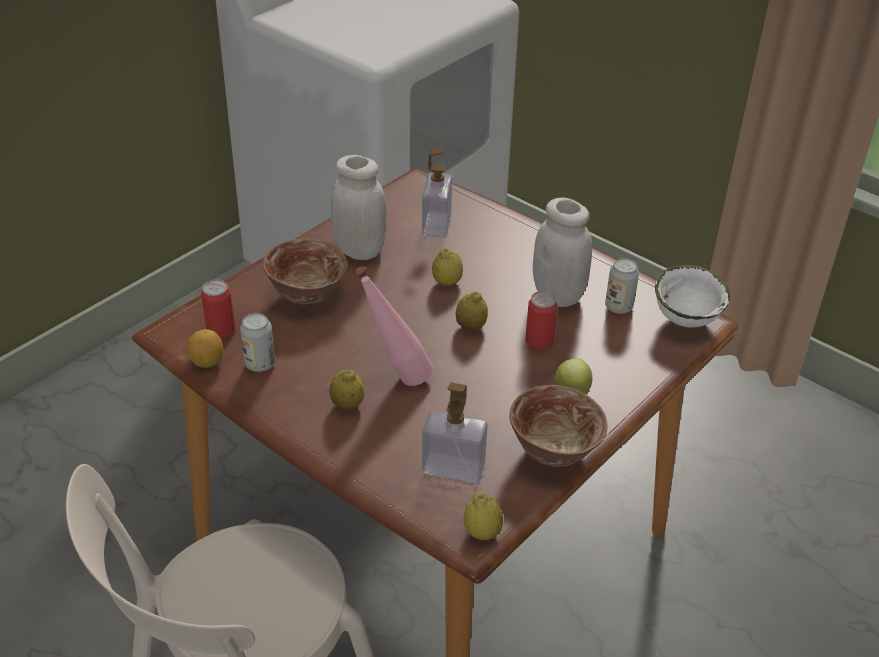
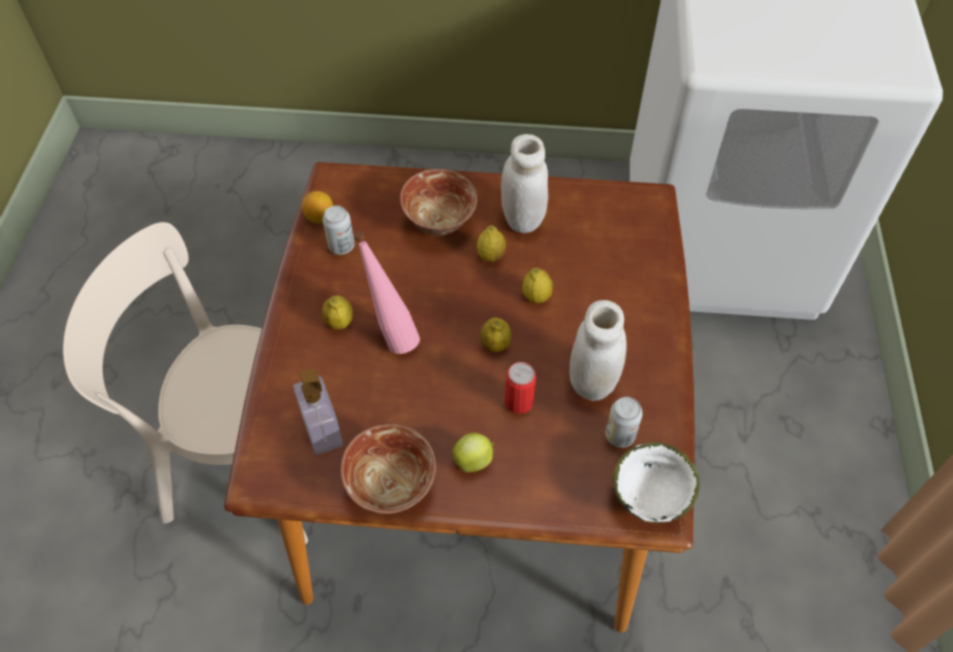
camera: 55 degrees right, 15 degrees up
(221, 329) = (359, 202): can -> none
(436, 225) = (605, 245): soap dispenser -> none
(482, 532) = (268, 487): lemon -> lemon (491, 256)

